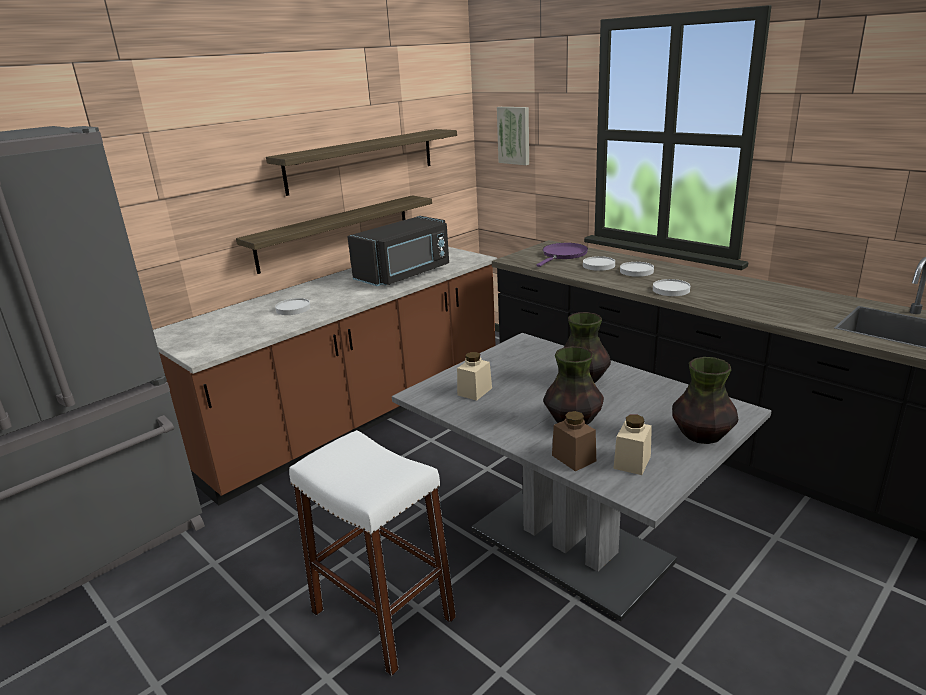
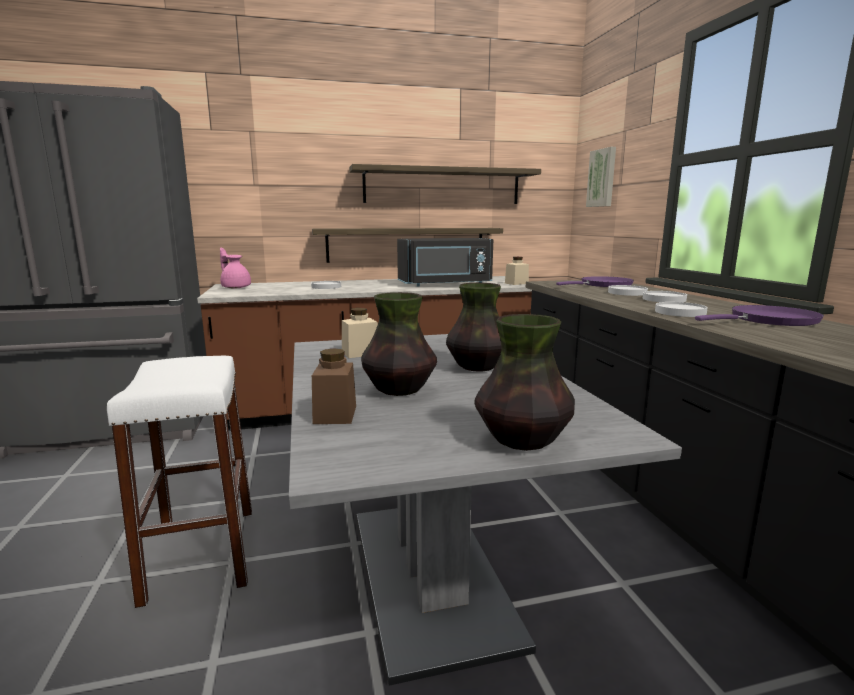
camera: 30 degrees right, 10 degrees down
(188, 336) = (235, 287): none -> pink teapot
(632, 462) = (386, 436): beige jar -> beige jar (516, 283)
(729, 288) = (769, 321): none -> purple frying pan

